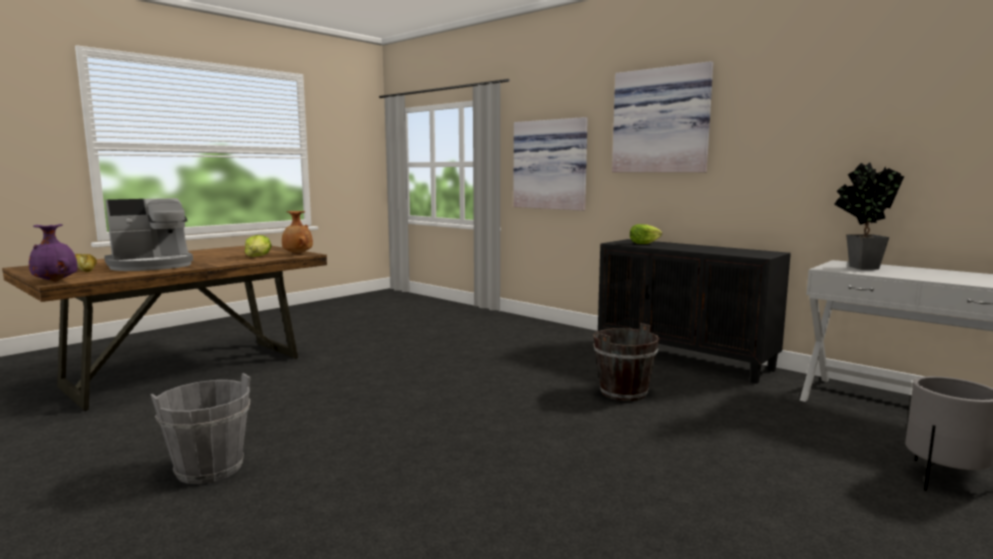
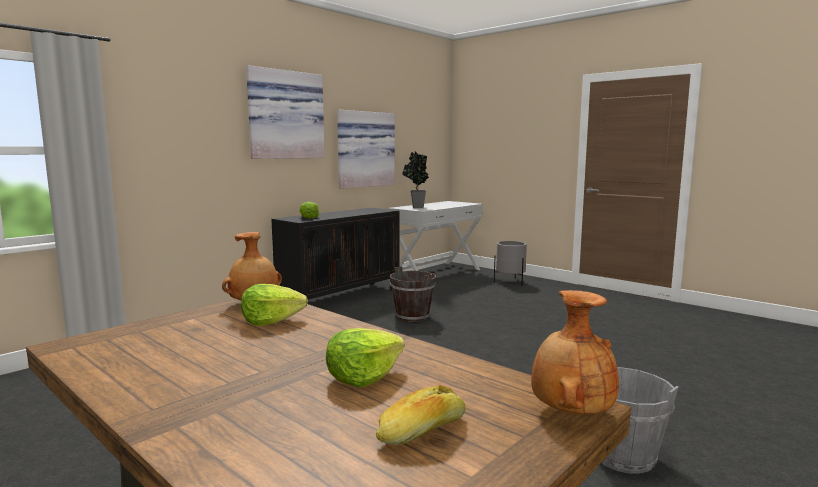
camera: 90 degrees left, 0 degrees up
(56, 281) = (570, 412): purple vase -> brown vase
(152, 265) = (363, 376): coffee machine -> lettuce
(551, 164) = (172, 151): picture -> picture (364, 149)

